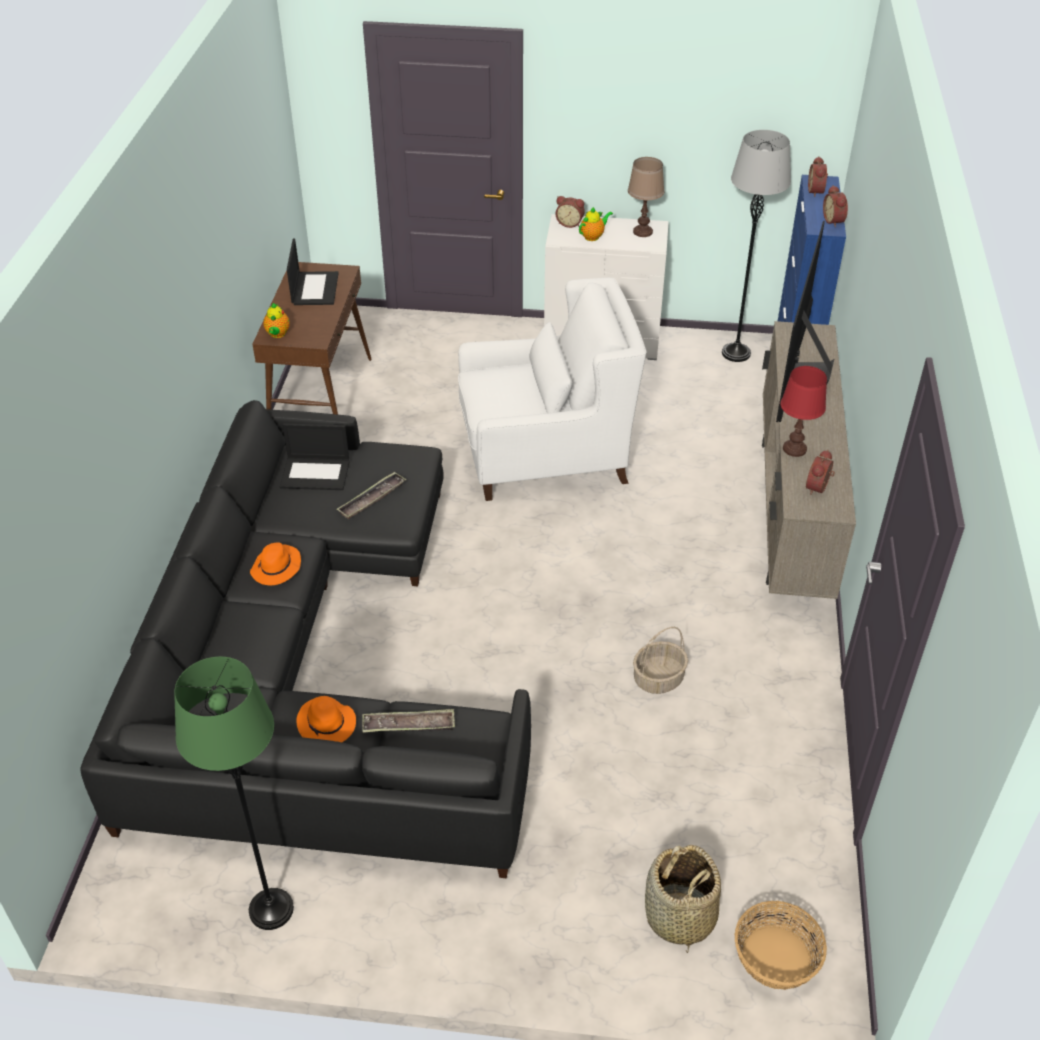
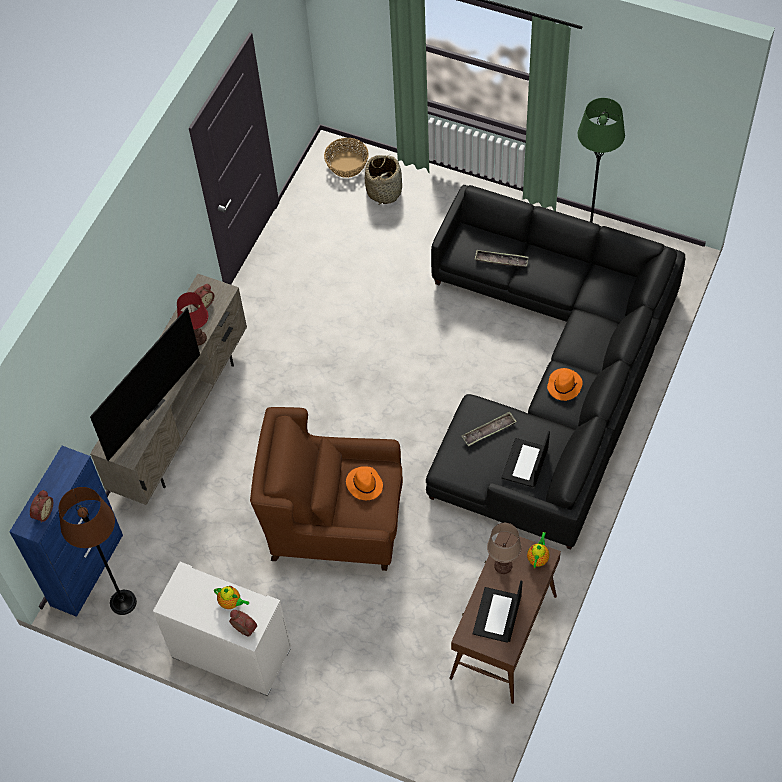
camera: 160 degrees left, 15 degrees up
(316, 473) = (525, 463): laptop -> laptop turned 90 degrees counterclockwise
(327, 724) = (547, 271): orange hat -> orange hat (364, 484)
(544, 453) = (335, 522): white armchair -> brown armchair
(593, 236) = (231, 603): teapot -> teapot turned 135 degrees counterclockwise
(642, 232) = (184, 599): brown table lamp -> brown table lamp (503, 566)
(658, 679) = (336, 315): basket -> none
(736, 353) = (123, 602): grey floor lamp -> brown floor lamp
(834, 221) = (56, 467): alarm clock -> none

